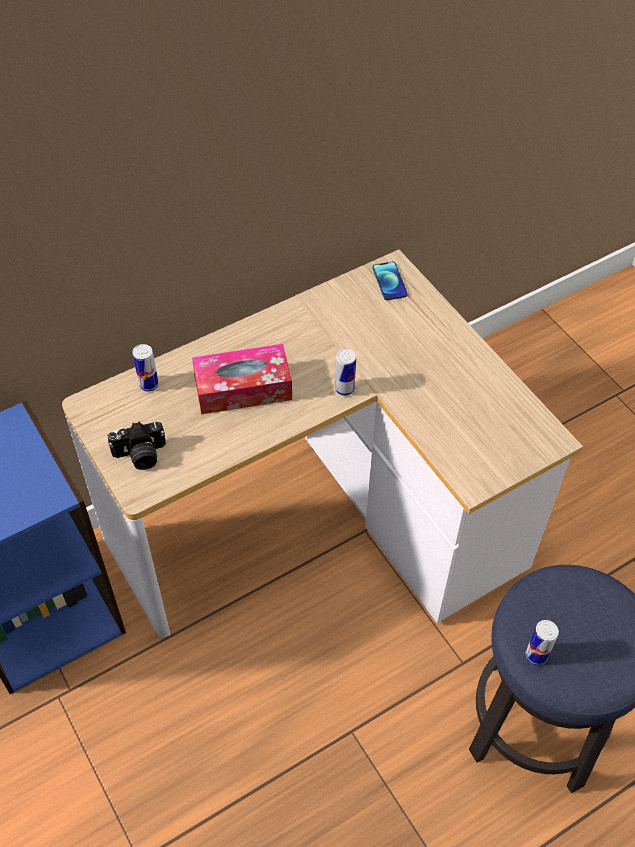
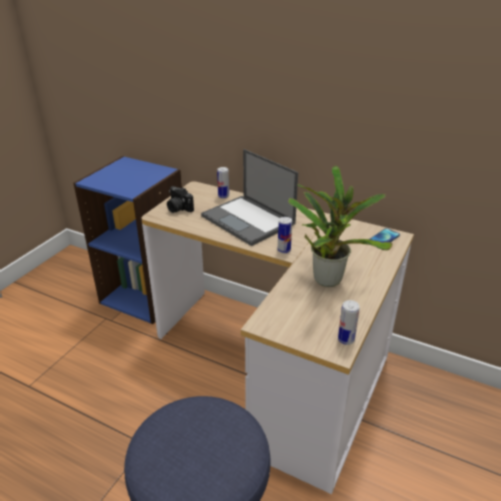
camera: 60 degrees right, 20 degrees down
(243, 388) = (249, 220): tissue box -> laptop
(430, 378) = (328, 277): none -> potted plant
(536, 655) = (159, 426): can -> can (346, 339)

